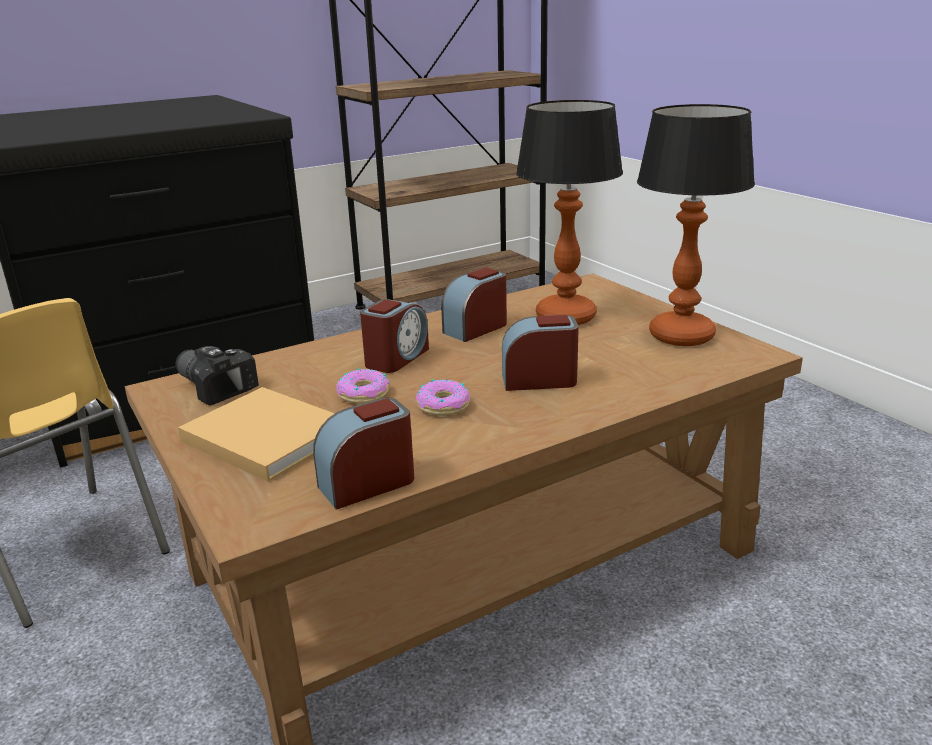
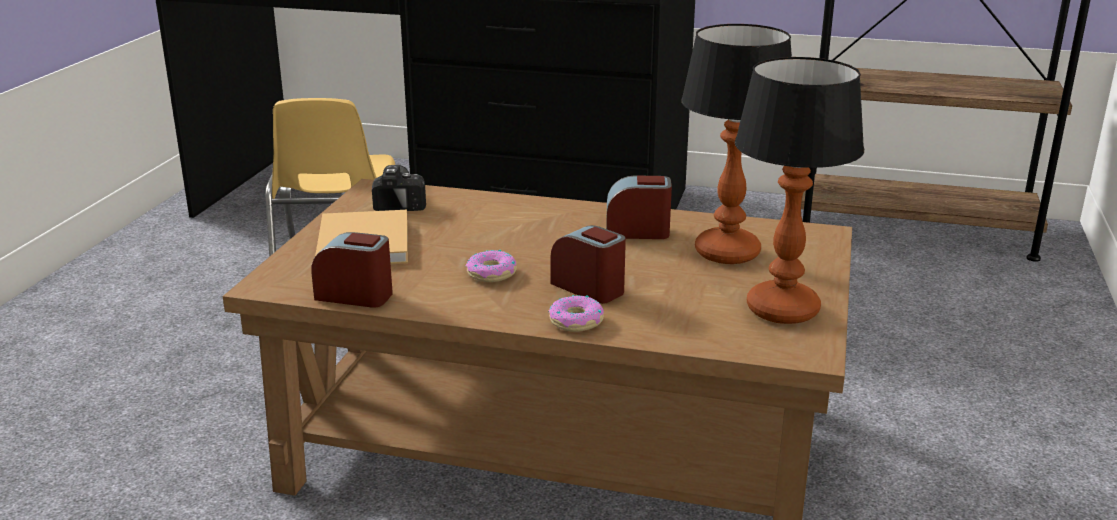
camera: 45 degrees right, 0 degrees up
(364, 394) = (465, 244): donut -> donut (576, 322)
(396, 358) = (535, 229): alarm clock -> none

